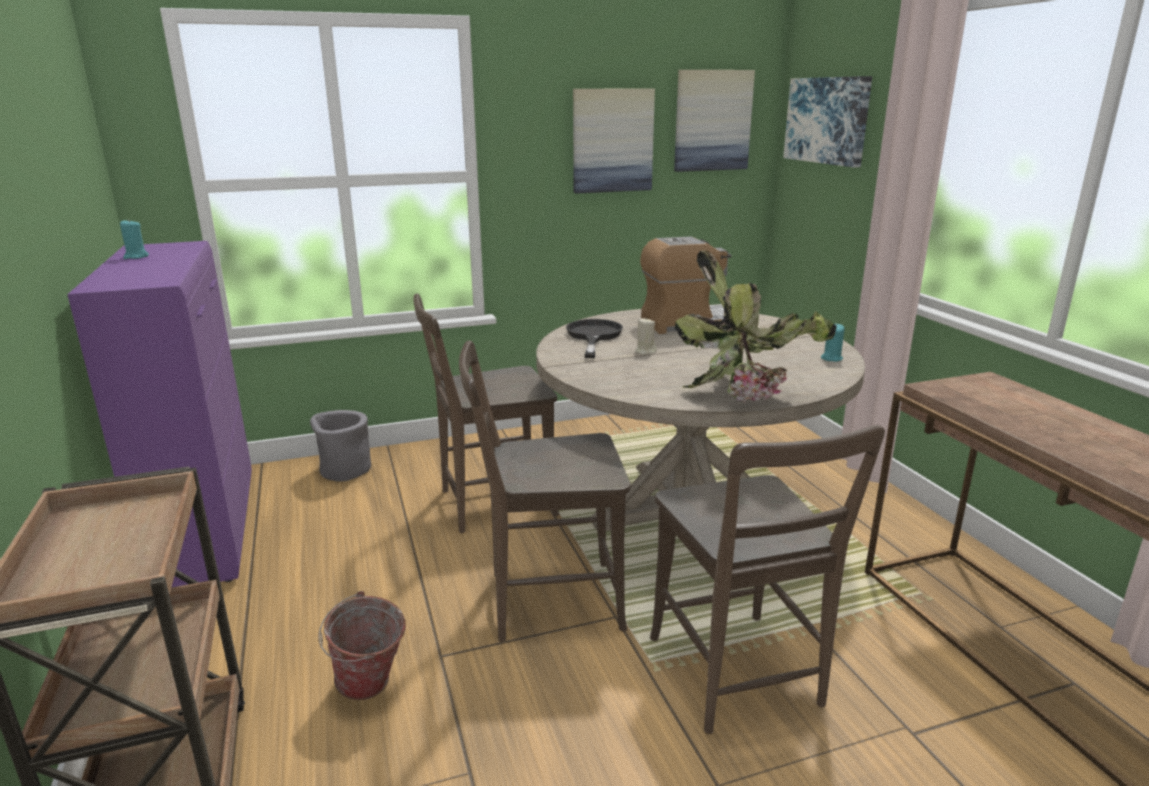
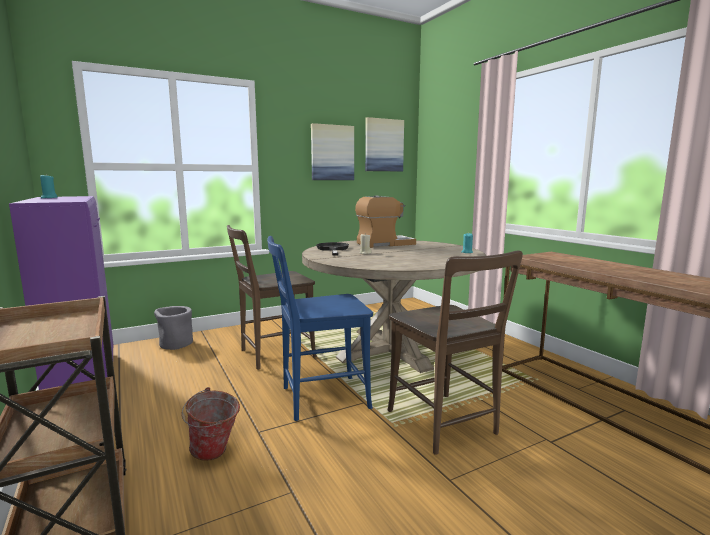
camera: 10 degrees left, 10 degrees down
(547, 601) = (320, 398): brown chair -> blue chair
(747, 393) = (429, 264): potted plant -> none
(827, 120) = (444, 143): picture -> none

